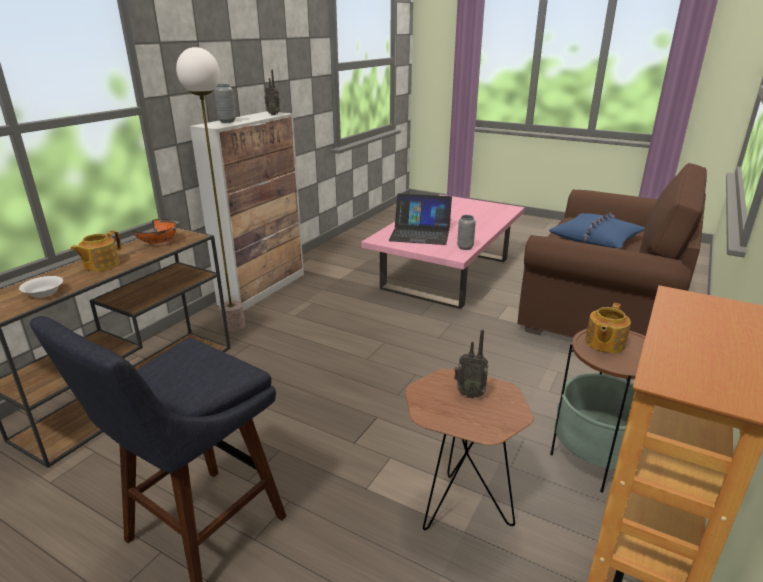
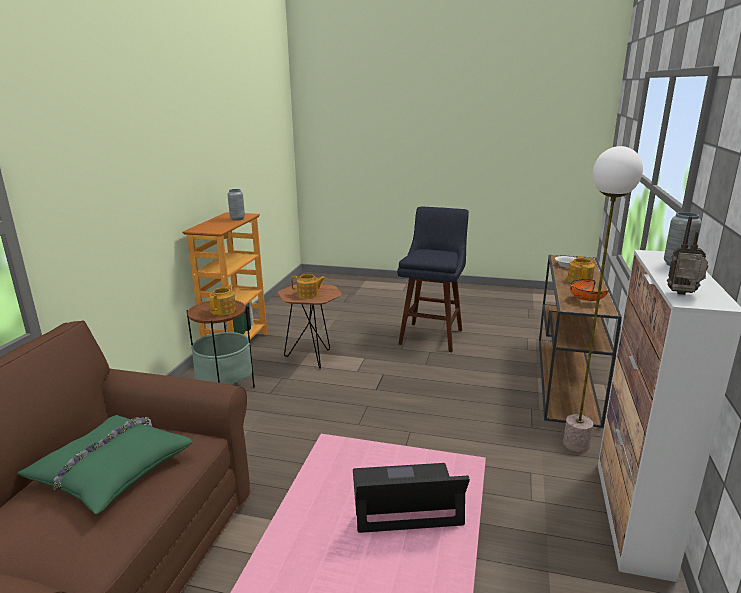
camera: 165 degrees right, 5 degrees down
(465, 247) = (321, 468): grey vase -> grey vase (237, 219)
(469, 393) = (308, 295): radio -> teapot
(596, 239) = (111, 470): blue pillow -> green pillow

